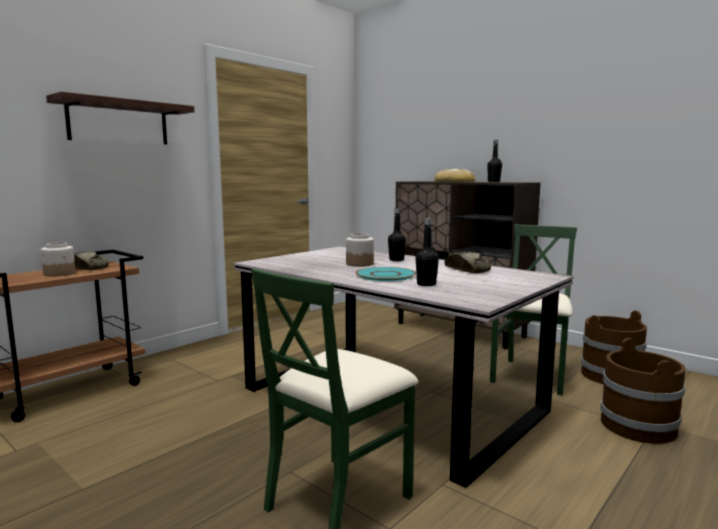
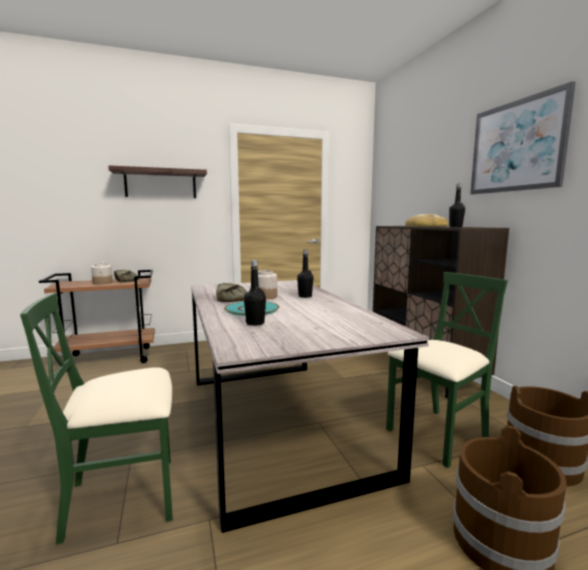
camera: 30 degrees right, 0 degrees up
(468, 269) = (337, 313): bread -> bread (231, 298)
(542, 108) = (516, 146): none -> picture

